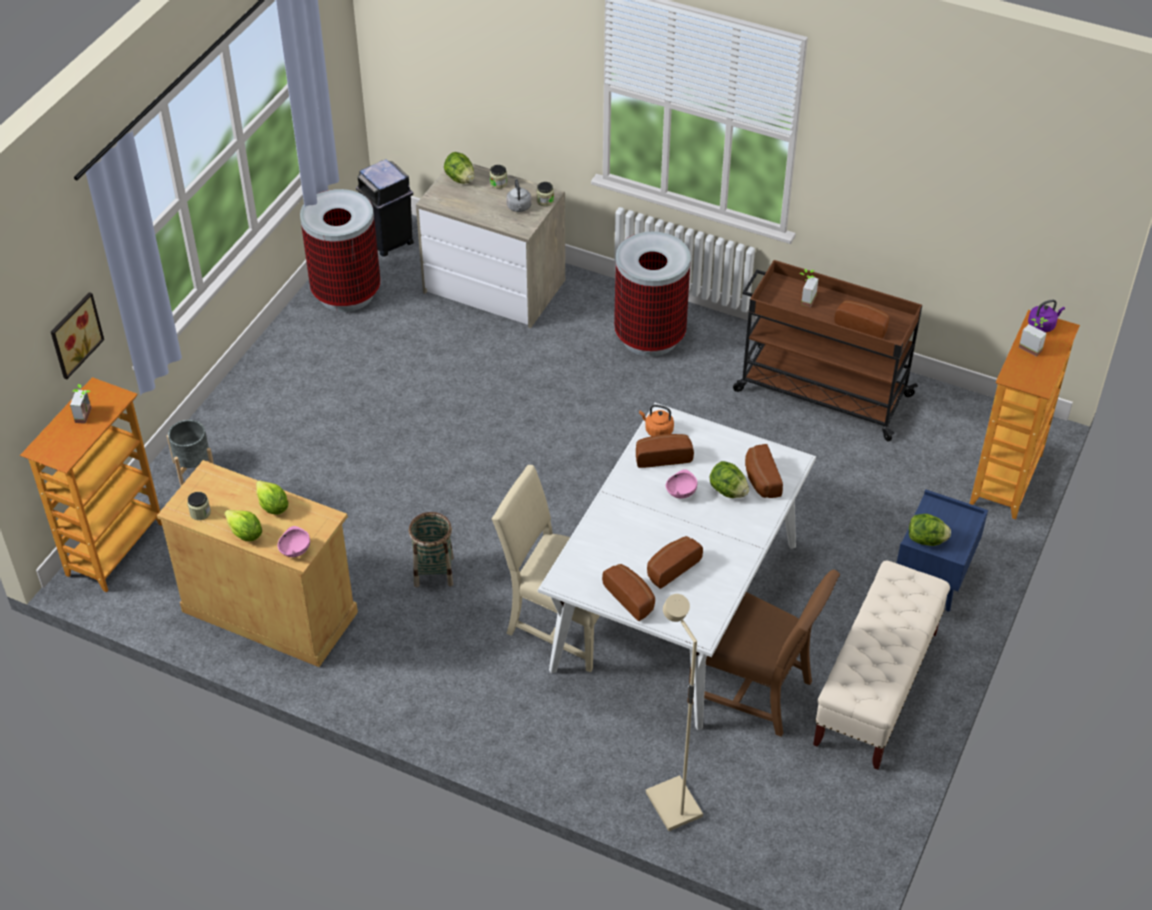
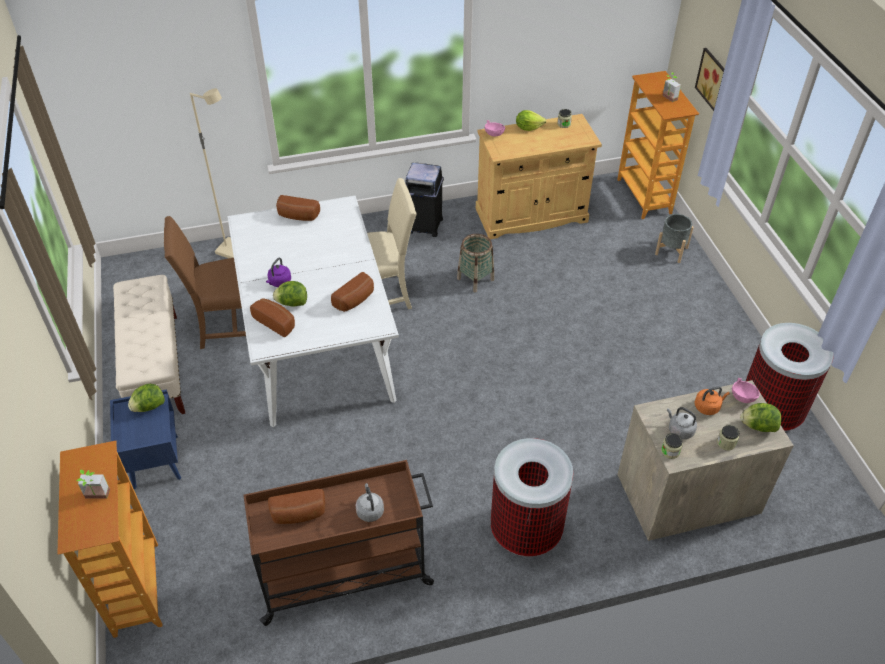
camera: 140 degrees right, 0 degrees up
(272, 507) = (533, 144): lettuce -> none
(389, 241) = (812, 478): black trash can -> black trash can (424, 225)
(657, 430) = (376, 315): orange kettle -> orange kettle (708, 407)
(671, 567) = (289, 242): bread -> none
(680, 493) = (322, 285): pink bowl -> pink bowl (743, 397)
(804, 299) = (370, 510): potted plant -> grey kettle
(1042, 325) = (96, 529): purple kettle -> purple kettle (279, 282)

